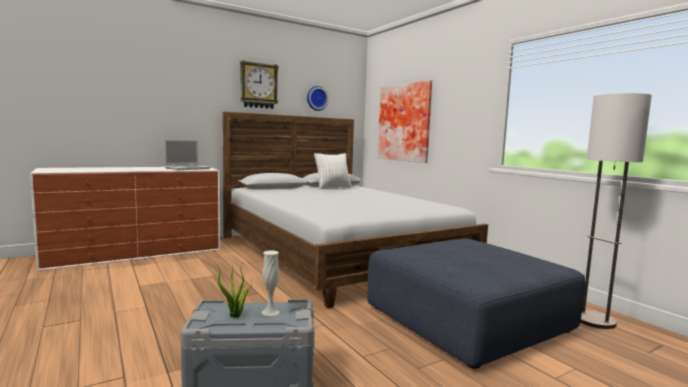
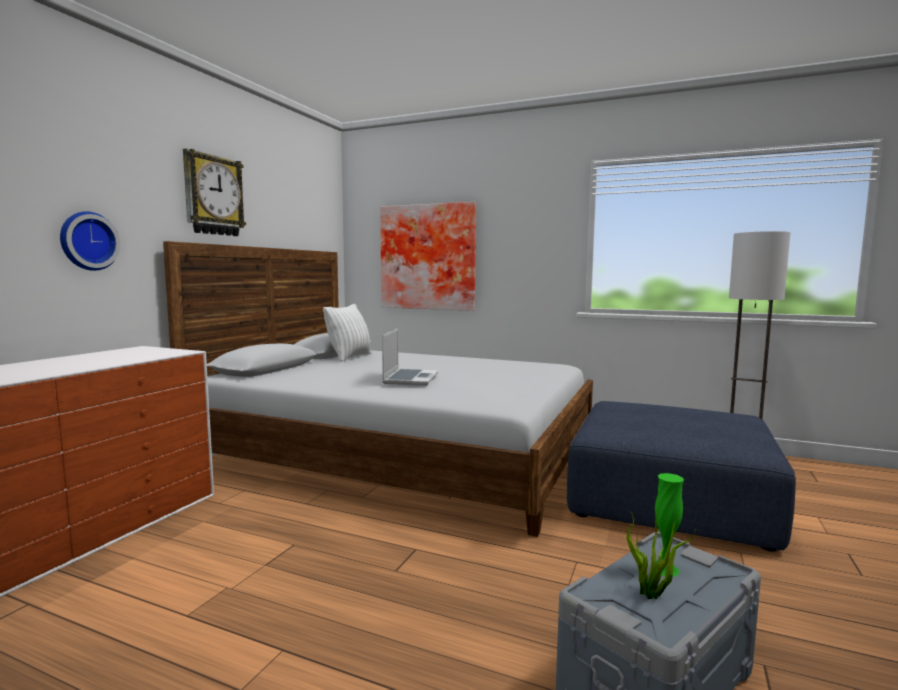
camera: 35 degrees left, 0 degrees up
(188, 168) = (135, 355): laptop -> laptop (410, 379)
(270, 312) = (664, 569): white vase -> green vase
(316, 98) = (290, 220): wall clock -> wall clock (87, 241)

